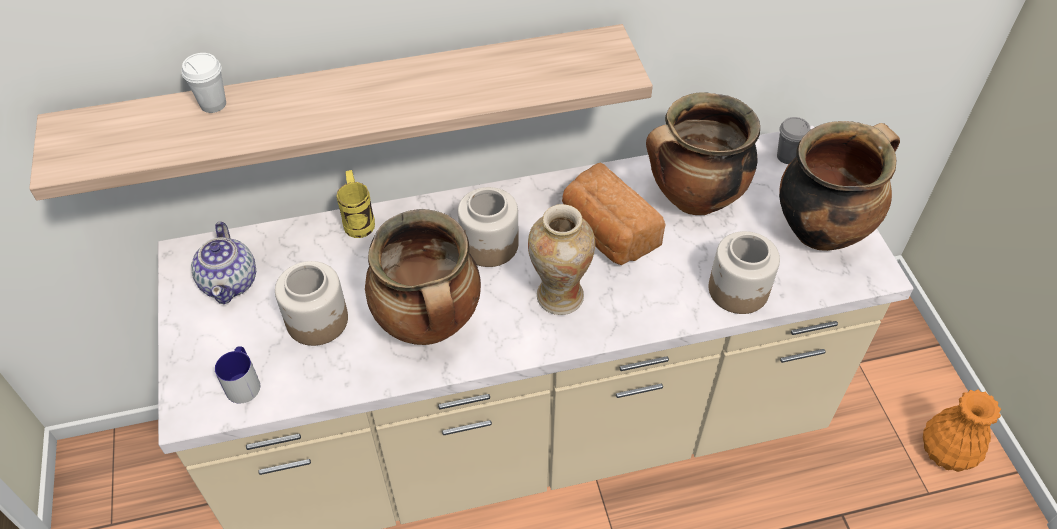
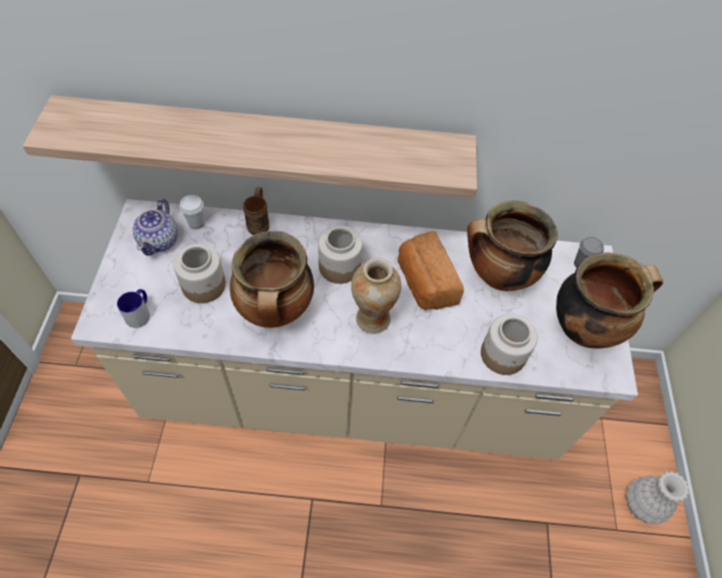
camera: 15 degrees right, 5 degrees up
(213, 104) = (164, 118): white cup -> white cup (196, 223)
(358, 220) = (259, 222): yellow mug -> brown mug
(947, 452) = (642, 505): orange vase -> white vase

